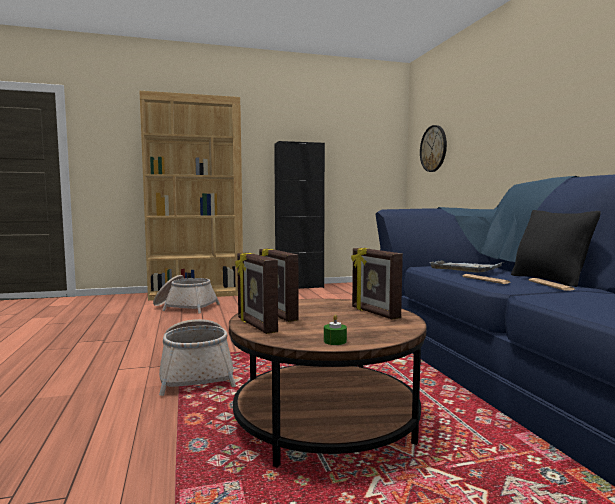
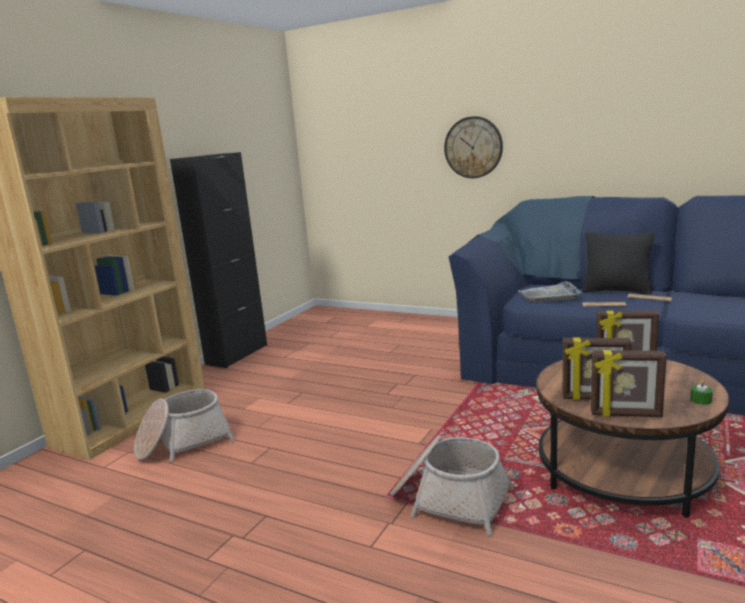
camera: 45 degrees left, 10 degrees up
(433, 148) = (352, 149): wall clock -> wall clock (473, 147)

